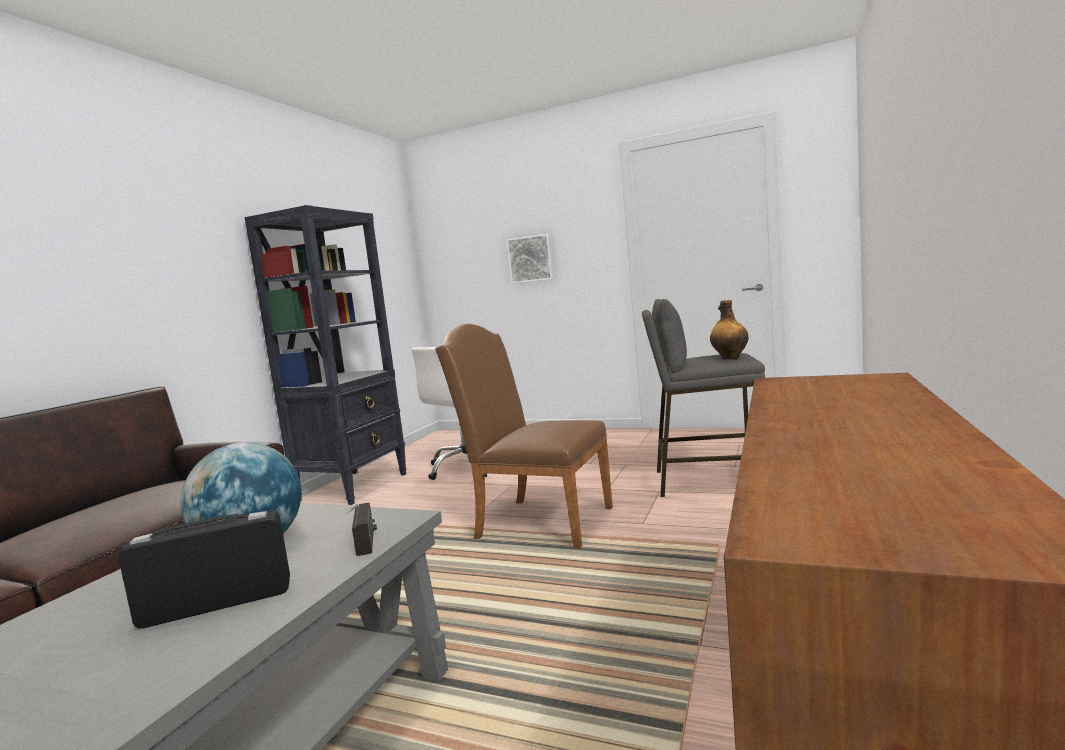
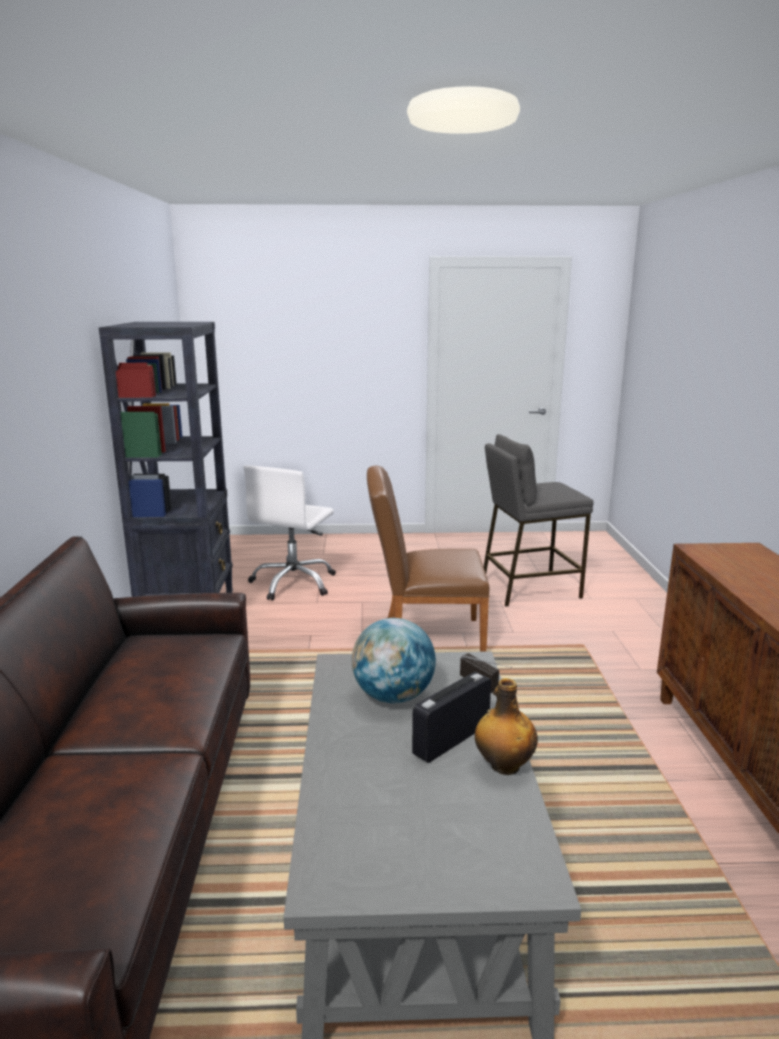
camera: 25 degrees left, 10 degrees up
(531, 259) = (325, 361): picture -> none
(730, 358) = (562, 491): bottle -> bottle (503, 766)

